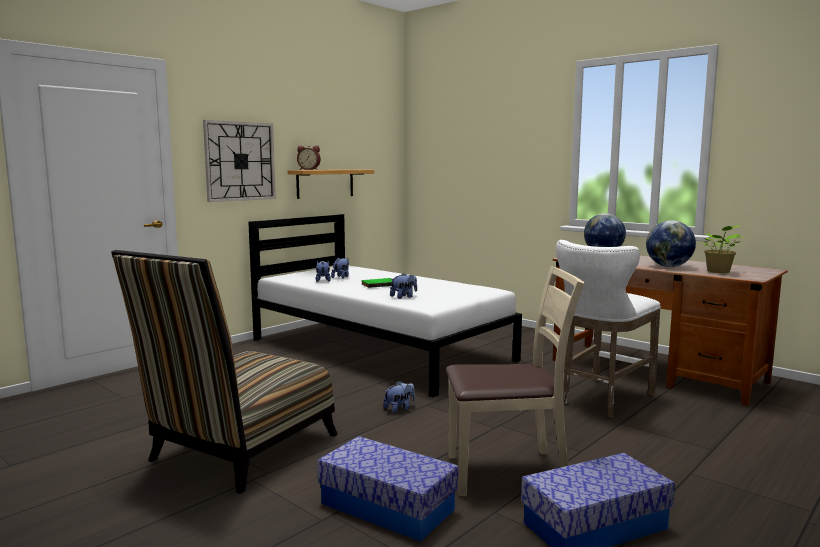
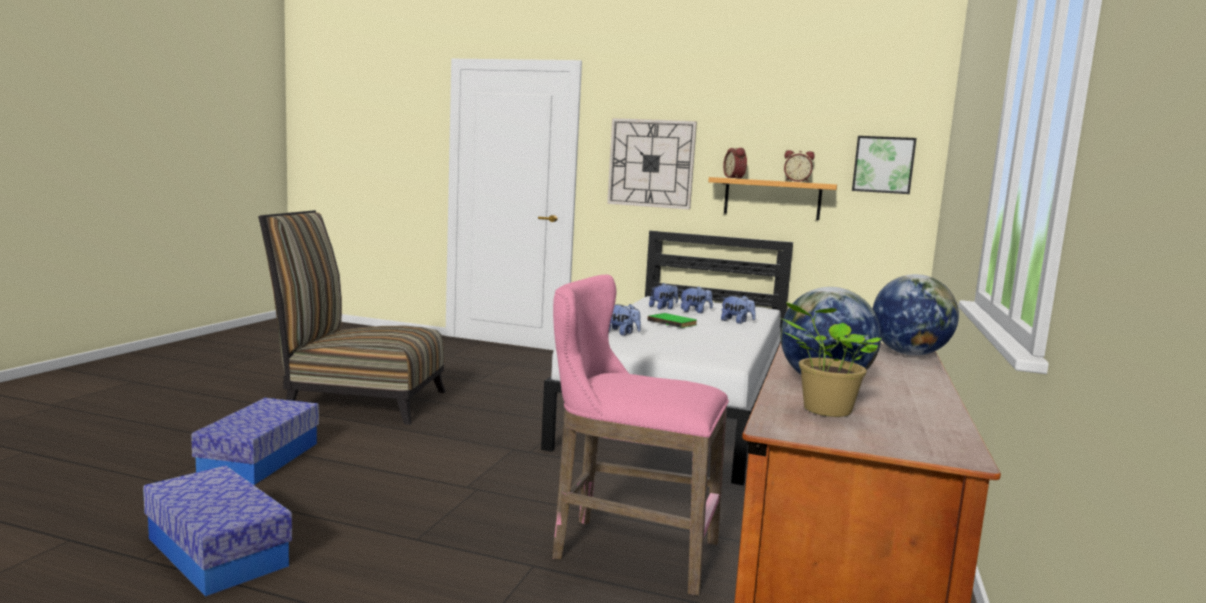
camera: 65 degrees right, 0 degrees up
(344, 169) = (796, 181): none -> alarm clock
(379, 154) = (883, 165): none -> picture
(399, 409) = (492, 439): plush toy -> plush toy (736, 322)
(508, 473) = (341, 502): beige chair -> none
(602, 399) = (626, 550): white stool -> pink stool

